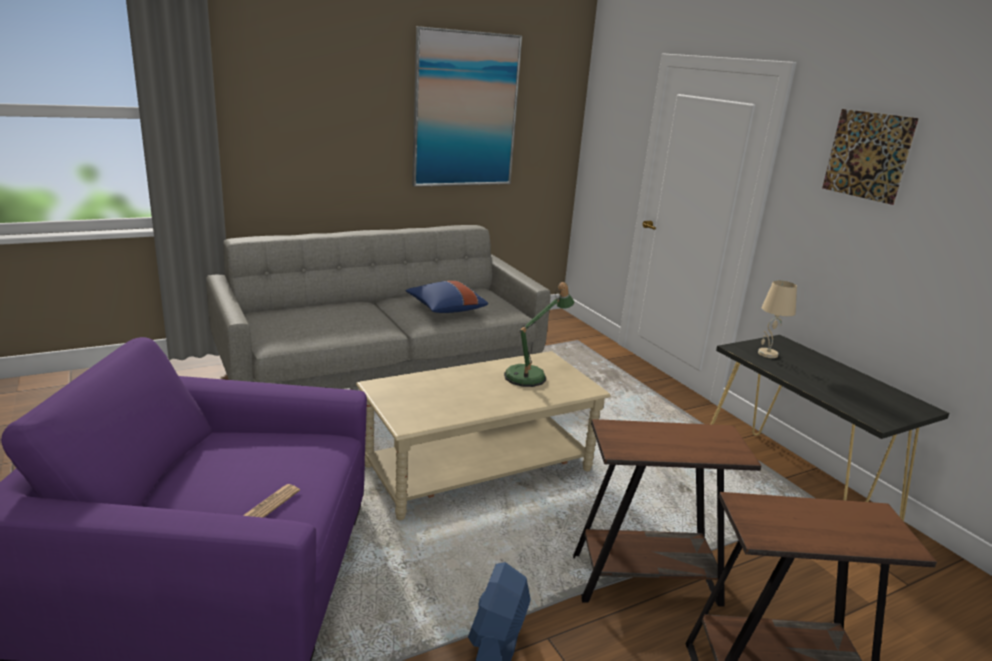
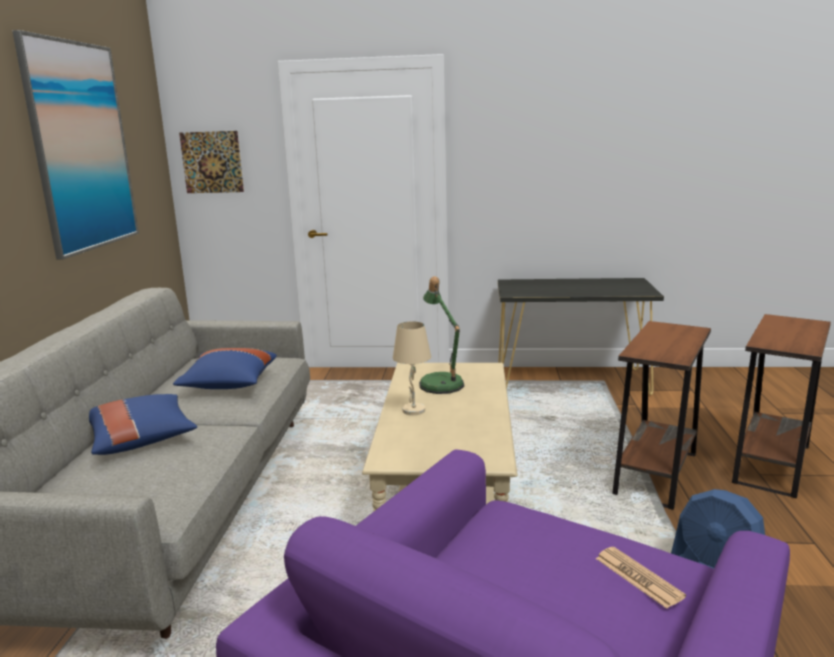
camera: 55 degrees left, 5 degrees down
(347, 311) = (141, 439): none -> blue pillow
(767, 354) = (528, 290): beige table lamp -> beige table lamp (414, 410)
(867, 155) = (532, 118): picture -> picture (212, 162)

